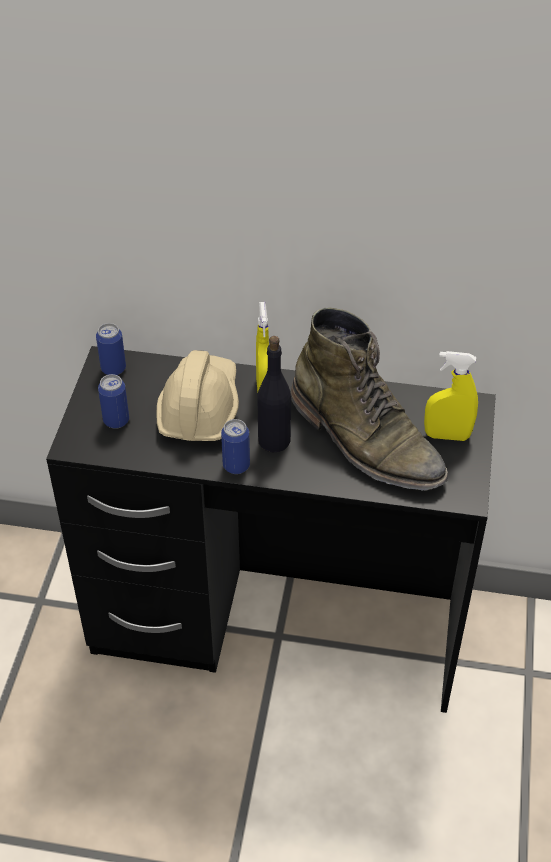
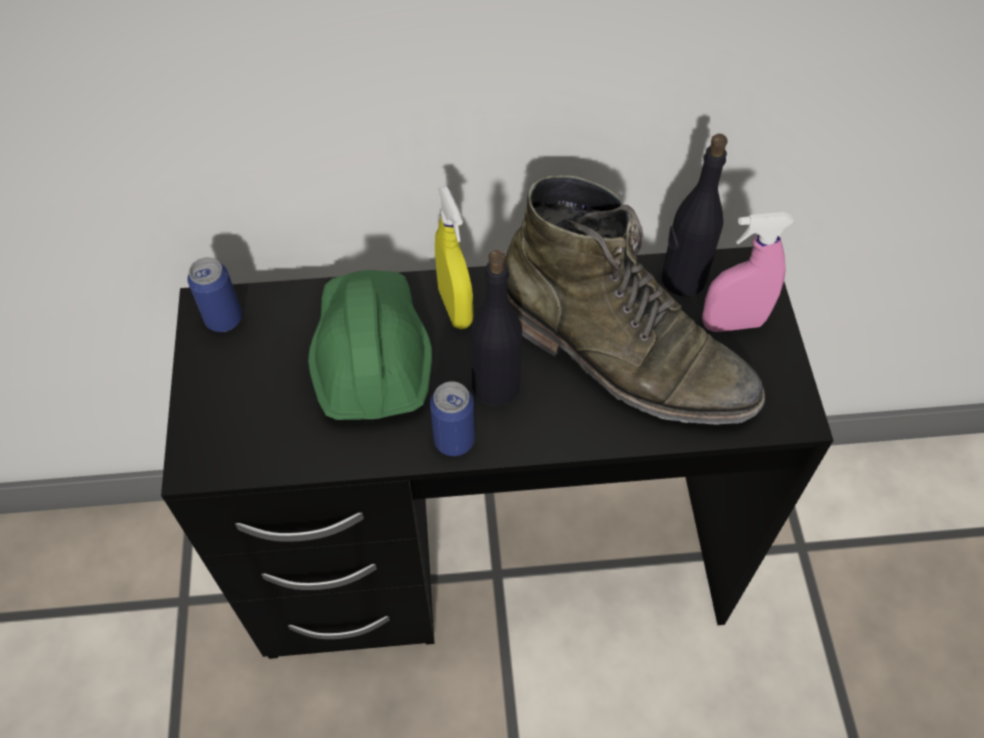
camera: 15 degrees left, 10 degrees up
(116, 420) = (252, 405): can -> none
(199, 407) = (370, 355): beige hard hat -> green hard hat
(423, 403) = (682, 279): none -> black bottle
(447, 435) = (732, 323): yellow spray bottle -> pink spray bottle

